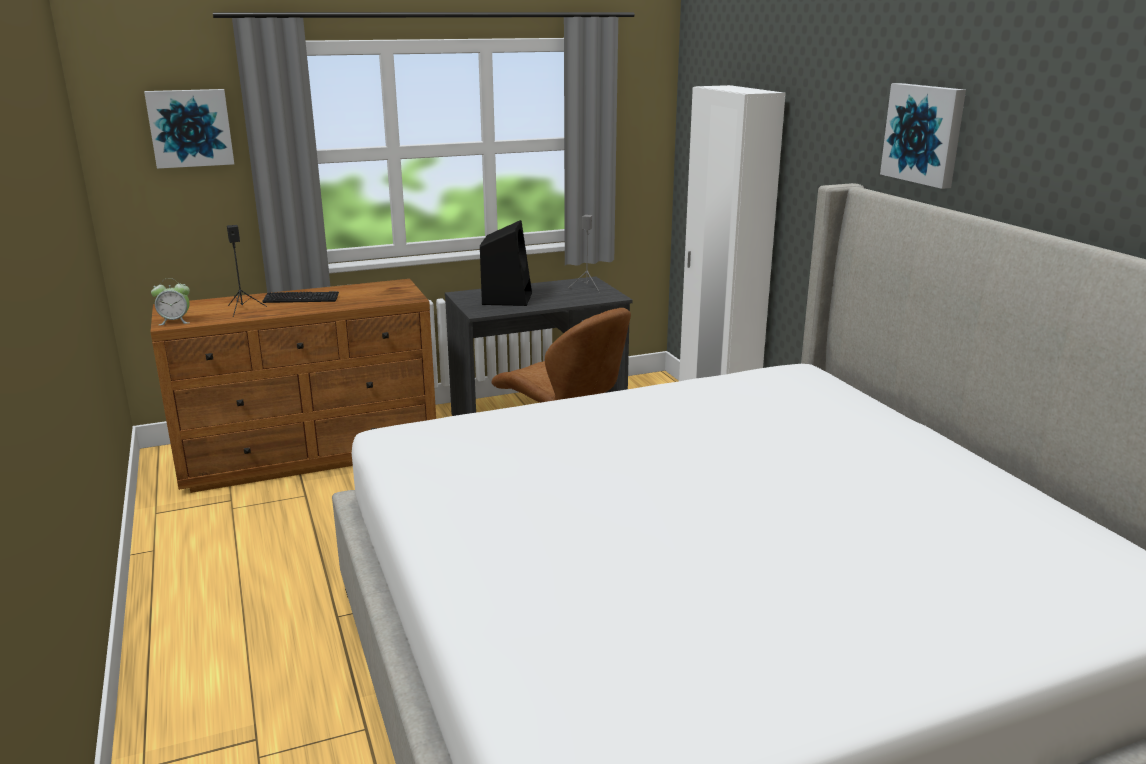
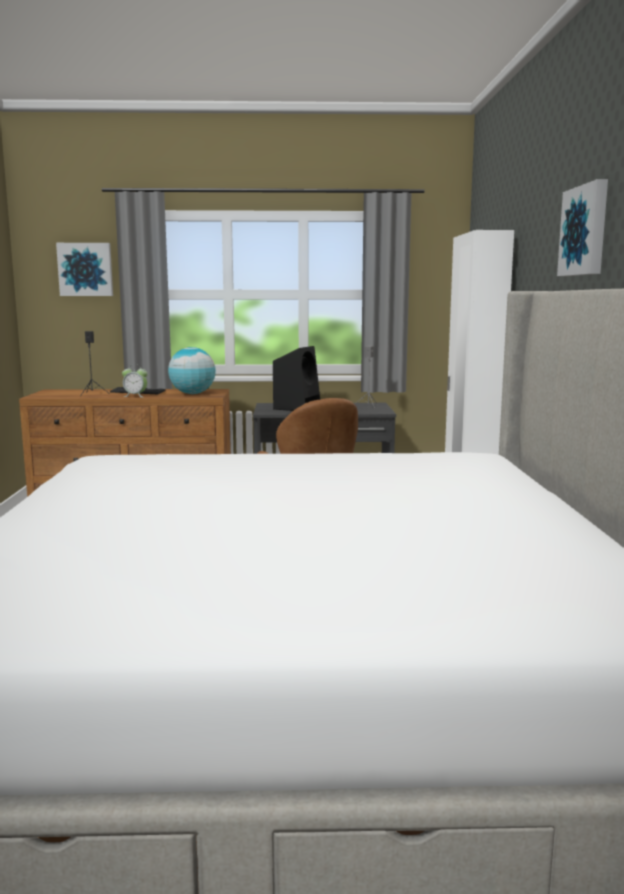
camera: 20 degrees right, 10 degrees down
(175, 321) = (41, 396): alarm clock -> alarm clock (135, 396)
(380, 295) = (193, 394): none -> globe

